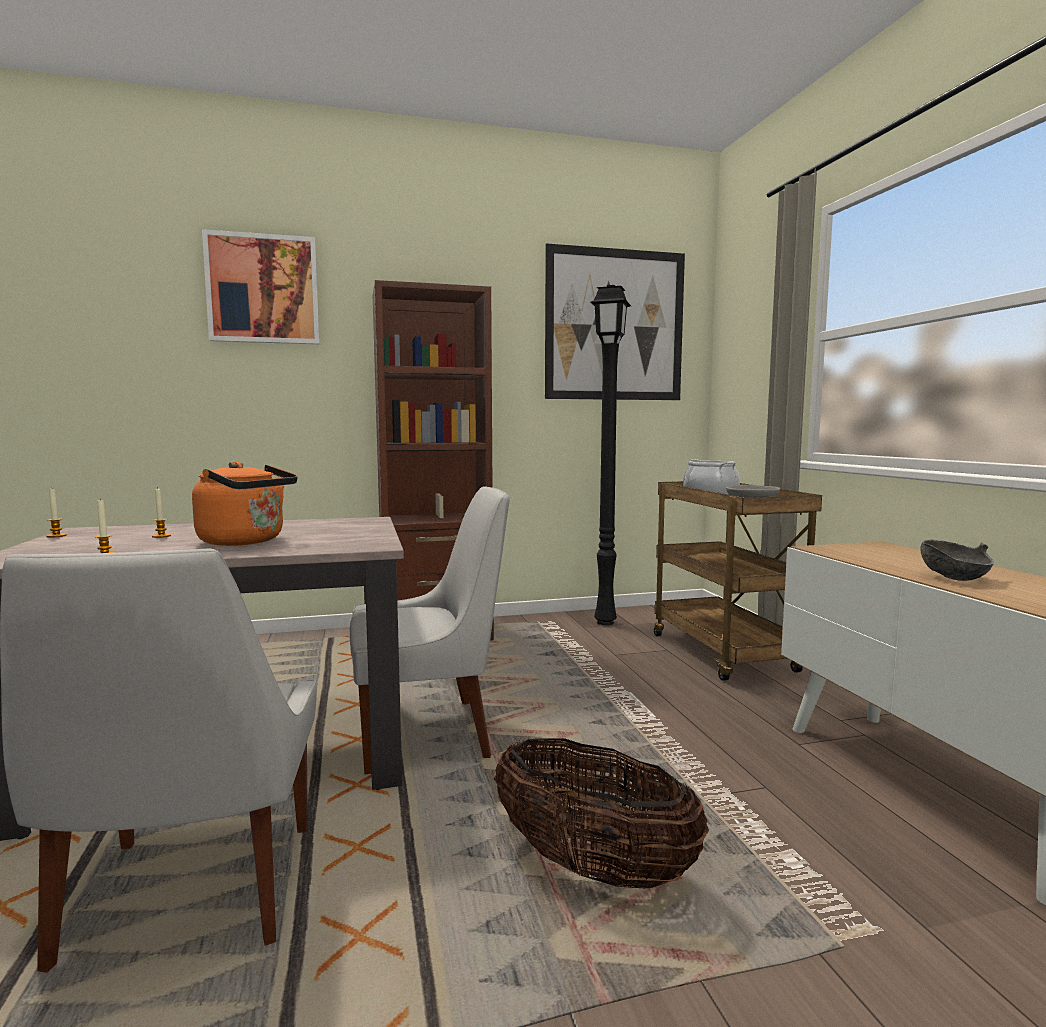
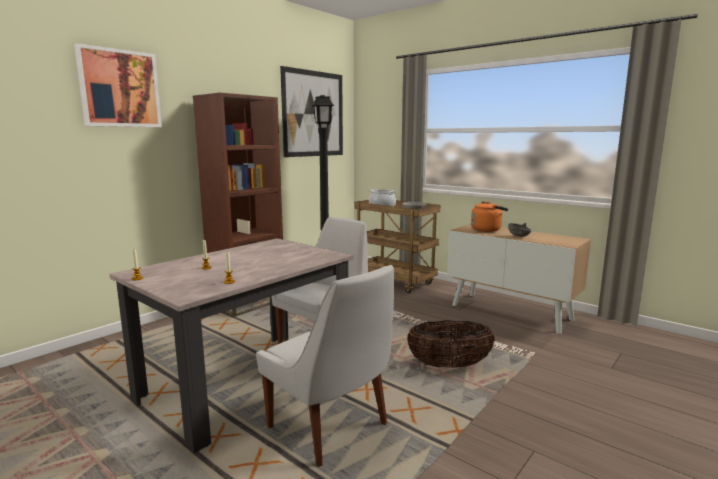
camera: 35 degrees left, 5 degrees up
(246, 541) = (267, 263): orange kettle -> orange kettle (487, 230)

